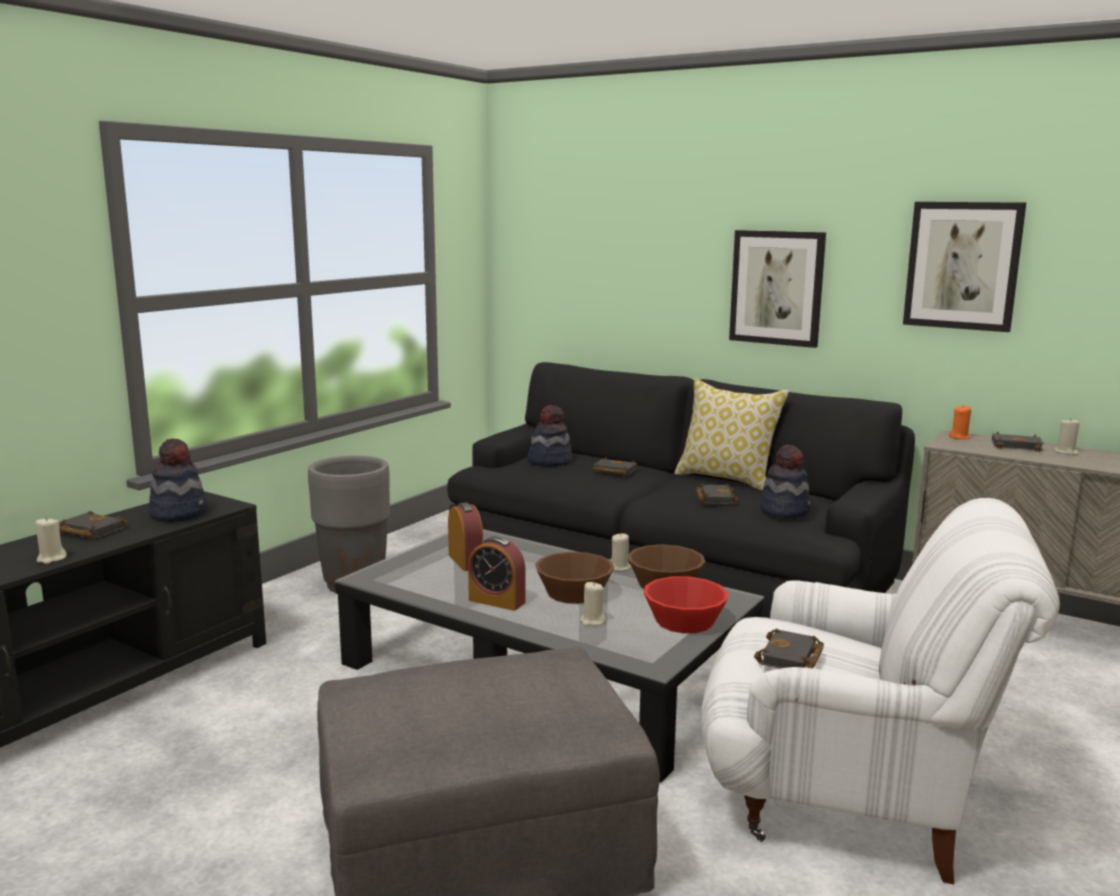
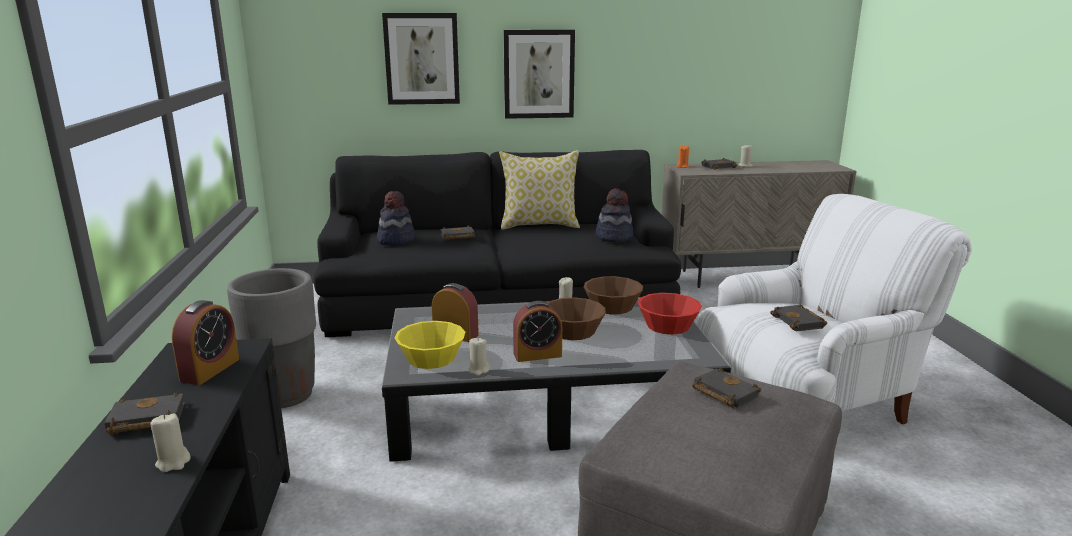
camera: 40 degrees left, 5 degrees up
(179, 513) = (210, 370): hat -> alarm clock
(409, 572) = (431, 358): none -> yellow bowl
(592, 621) = (621, 345): beige candle -> beige candle (478, 370)
(714, 498) = (559, 239): black book -> black book (722, 393)
(962, 265) = (668, 50): picture -> picture (422, 59)

